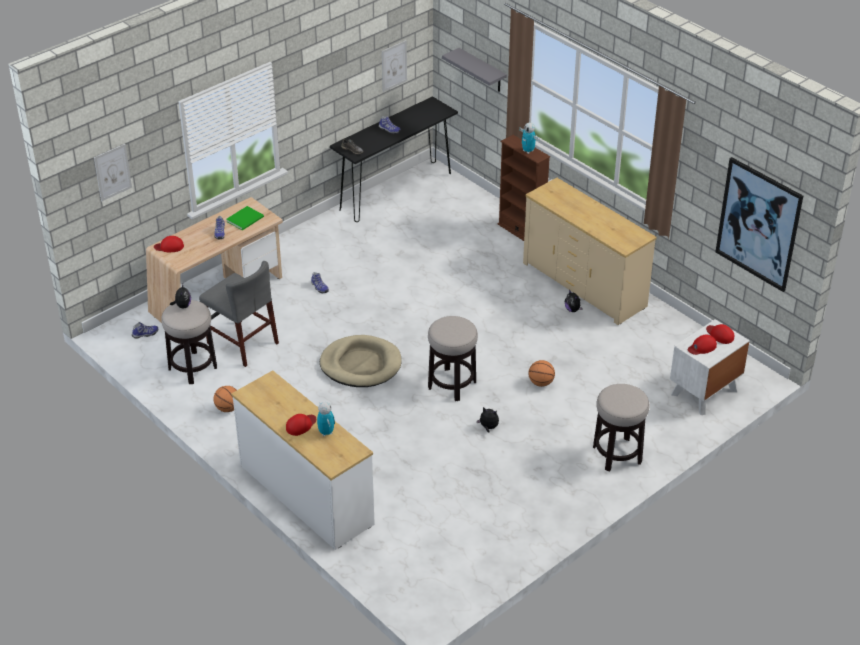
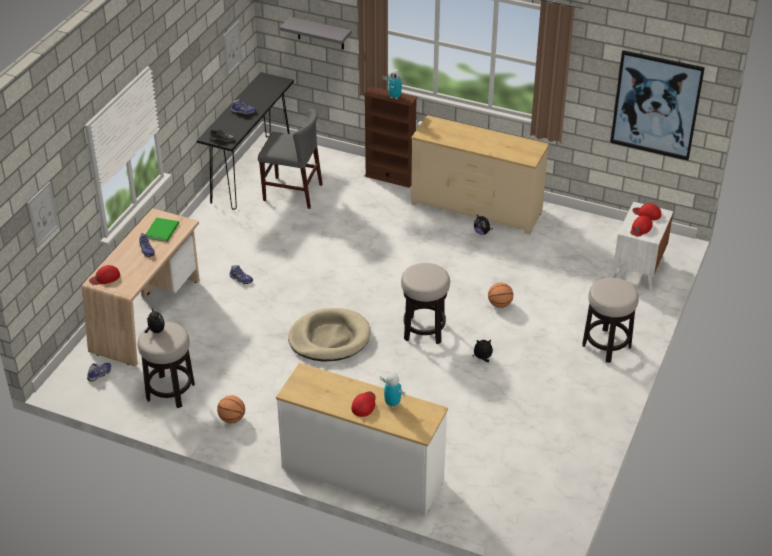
camera: 25 degrees left, 0 degrees up
(242, 343) = (203, 353): grey chair -> grey chair (292, 192)

